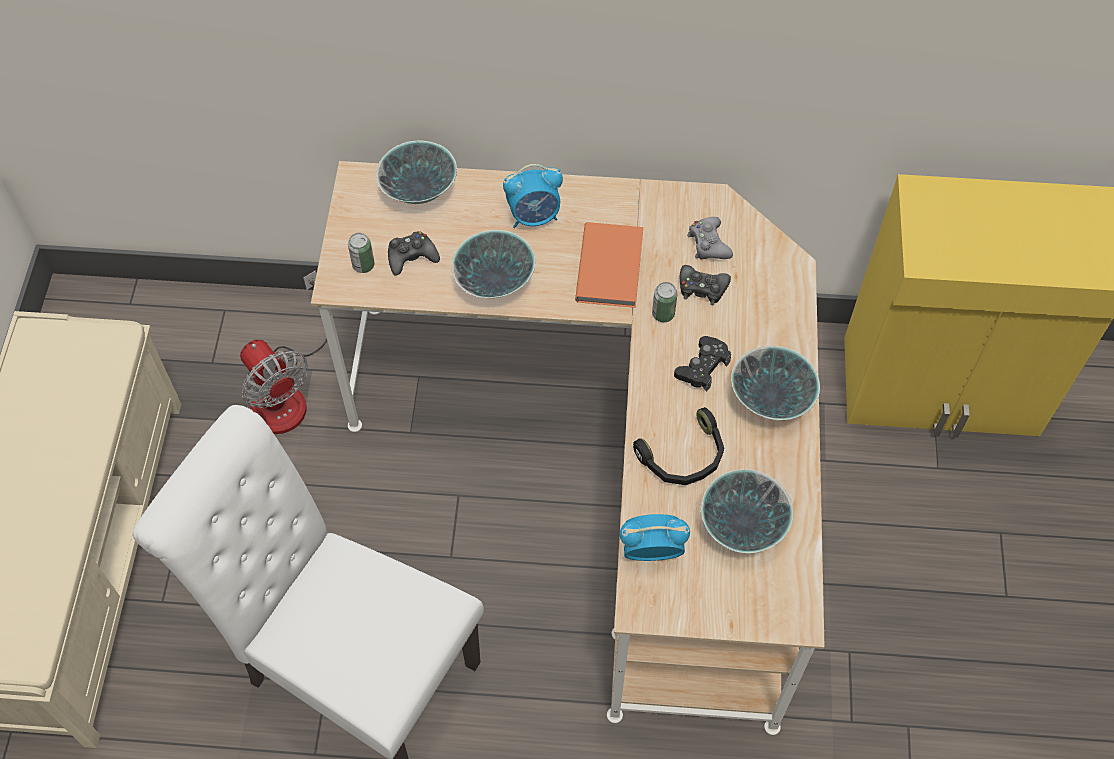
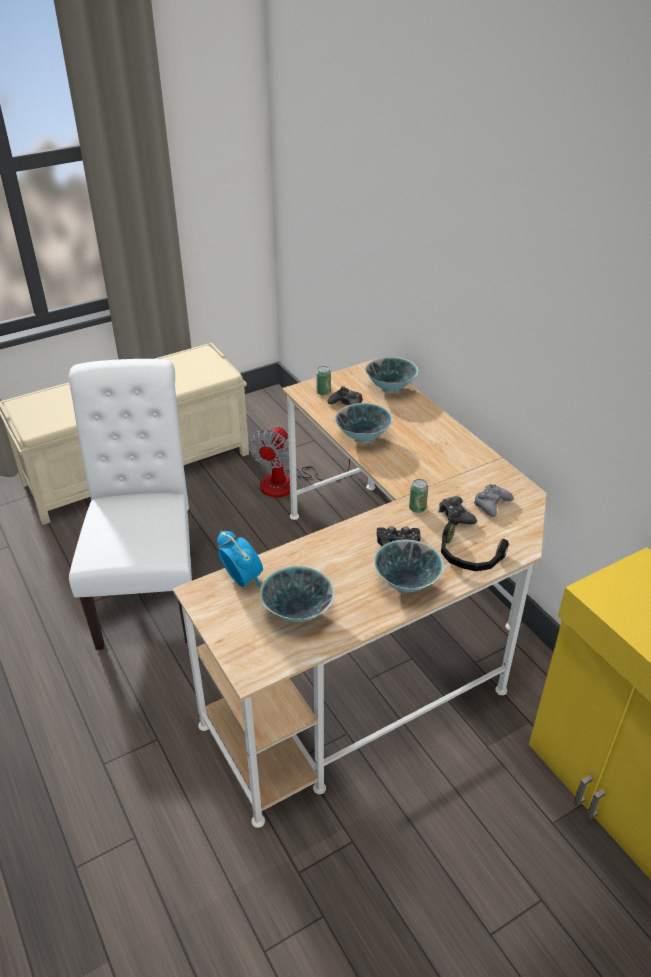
camera: 55 degrees right, 20 degrees down
(534, 216) = (424, 431): alarm clock -> none
(612, 266) = (426, 473): orange book -> none
(684, 457) = (323, 563): black headphones -> black headphones (469, 557)

